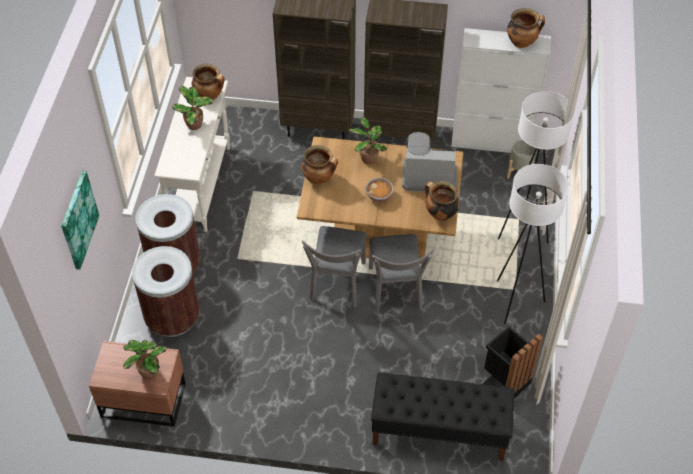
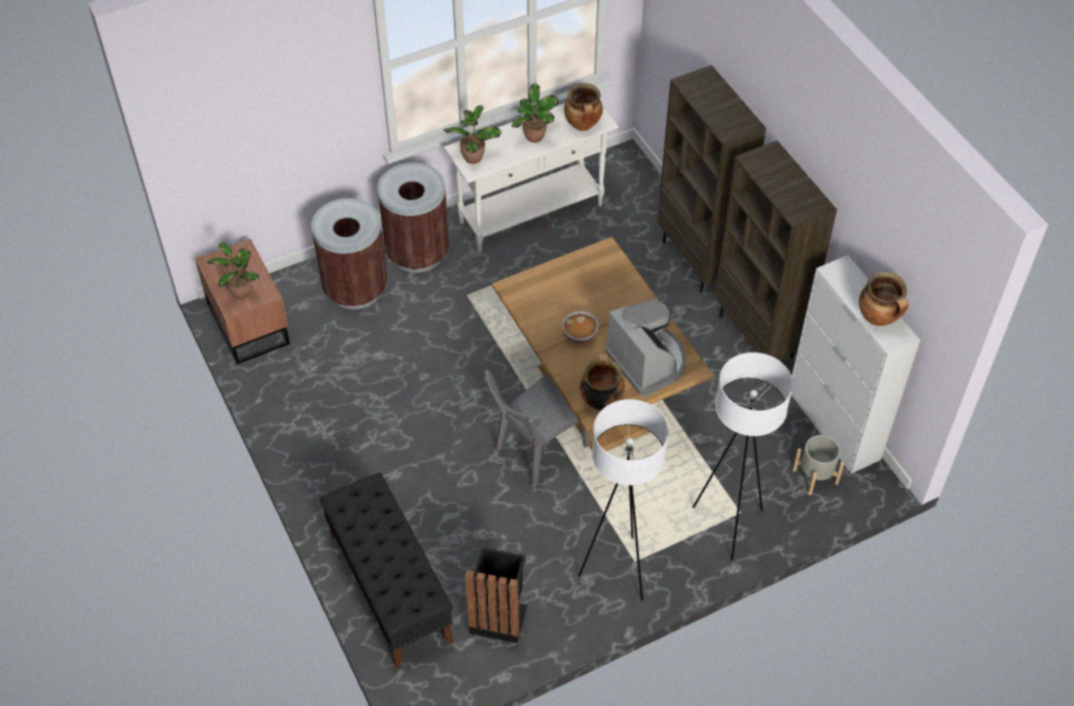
camera: 55 degrees right, 0 degrees up
(78, 220) = (268, 99): picture -> none
(319, 178) = (558, 273): cooking pot -> none
(337, 285) = (503, 395): grey chair -> none
(368, 158) = (624, 297): potted plant -> potted plant (473, 156)

